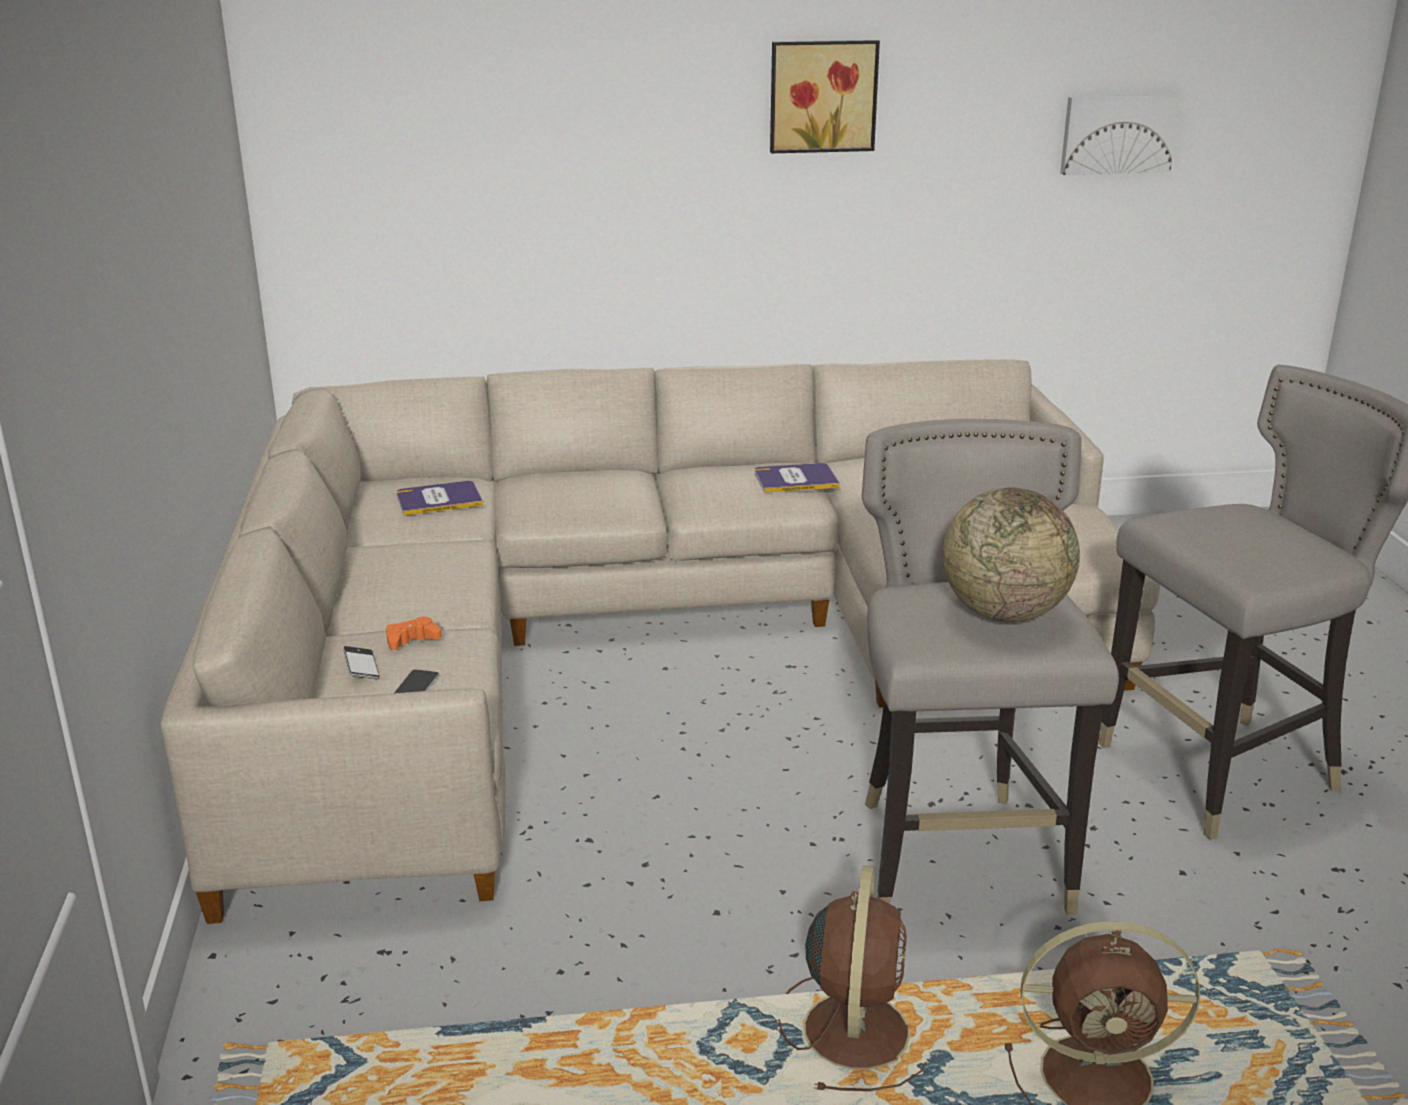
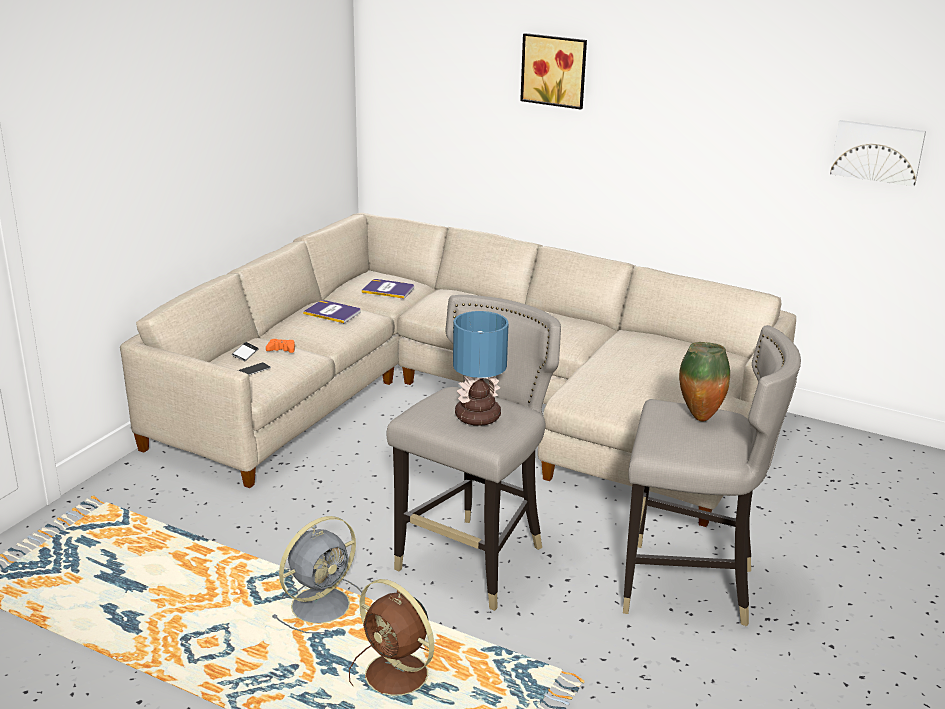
camera: 35 degrees right, 0 degrees up
(796, 479) = (583, 333): book -> book (332, 312)
(822, 96) = (669, 94): picture -> picture (555, 70)
(856, 1028) = (323, 604): brown fan -> grey fan
(1004, 613) = (478, 416): globe -> table lamp
(1229, 521) = (698, 417): none -> vase

